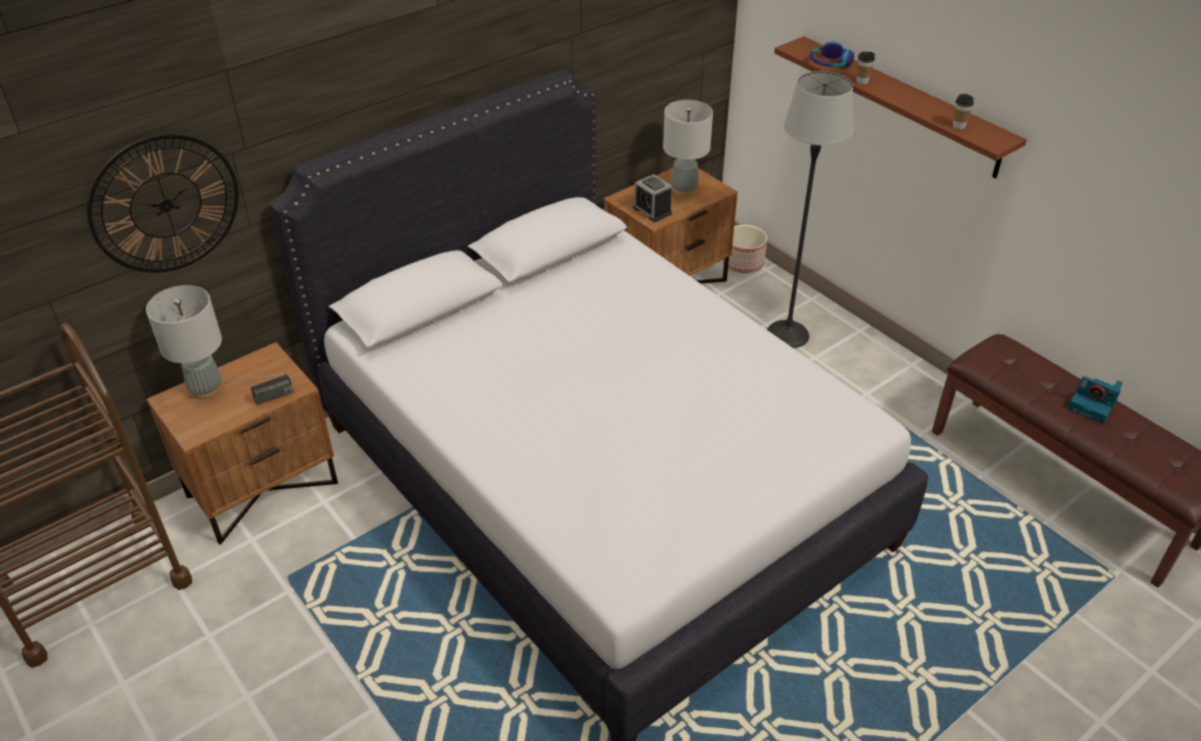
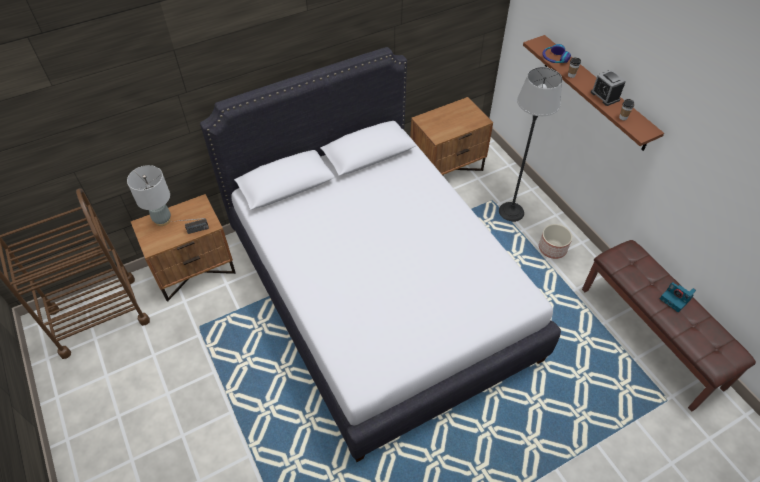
camera: 10 degrees right, 10 degrees up
(165, 205) = (138, 123): wall clock -> none
(652, 210) = (438, 130): alarm clock -> alarm clock (605, 96)
(684, 190) = (460, 117): grey table lamp -> none
(743, 263) = (496, 159): planter -> planter (553, 248)

